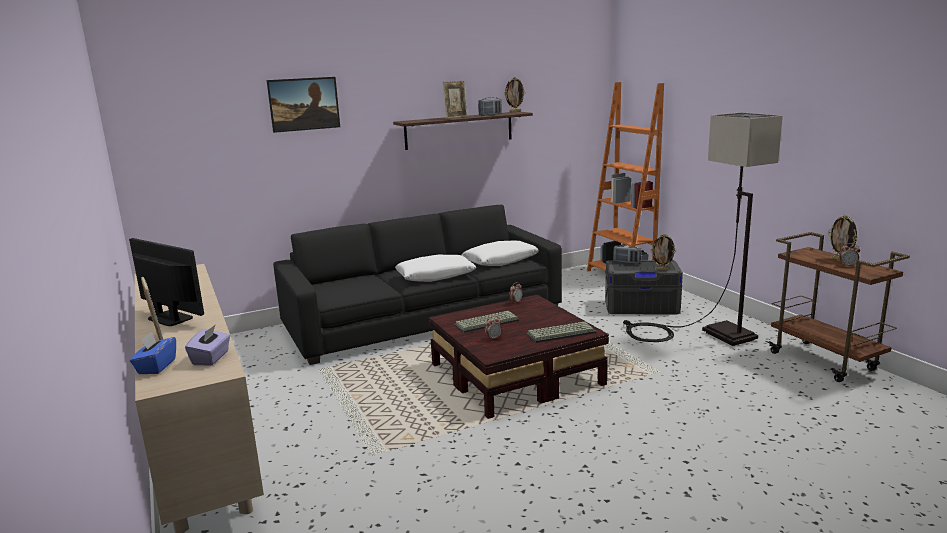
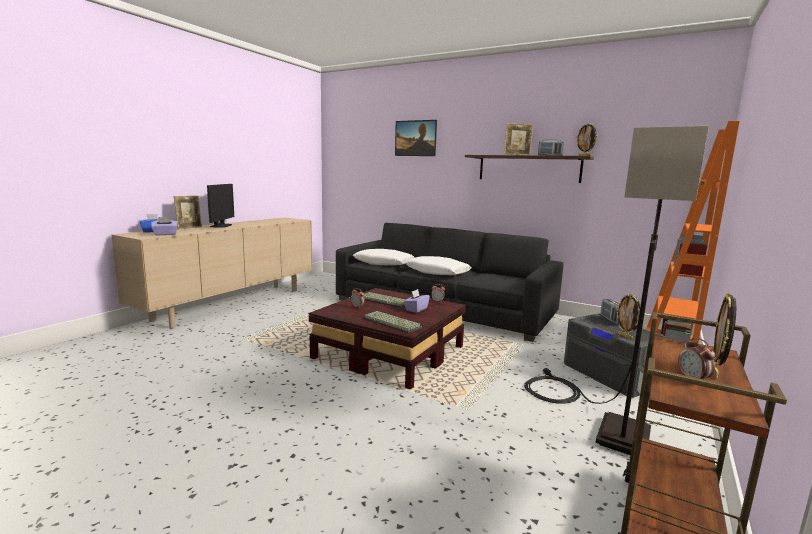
camera: 55 degrees right, 5 degrees down
(501, 261) = (502, 280): white pillow -> white pillow (383, 263)
(530, 315) = (416, 309): none -> purple tissue box

